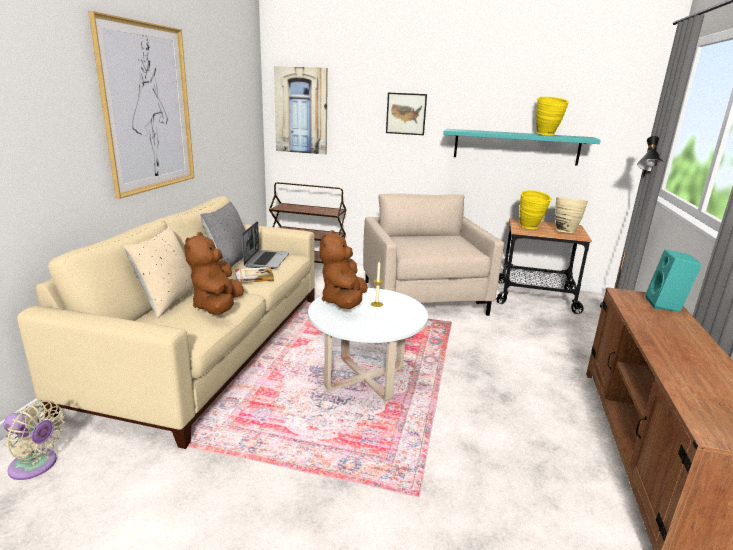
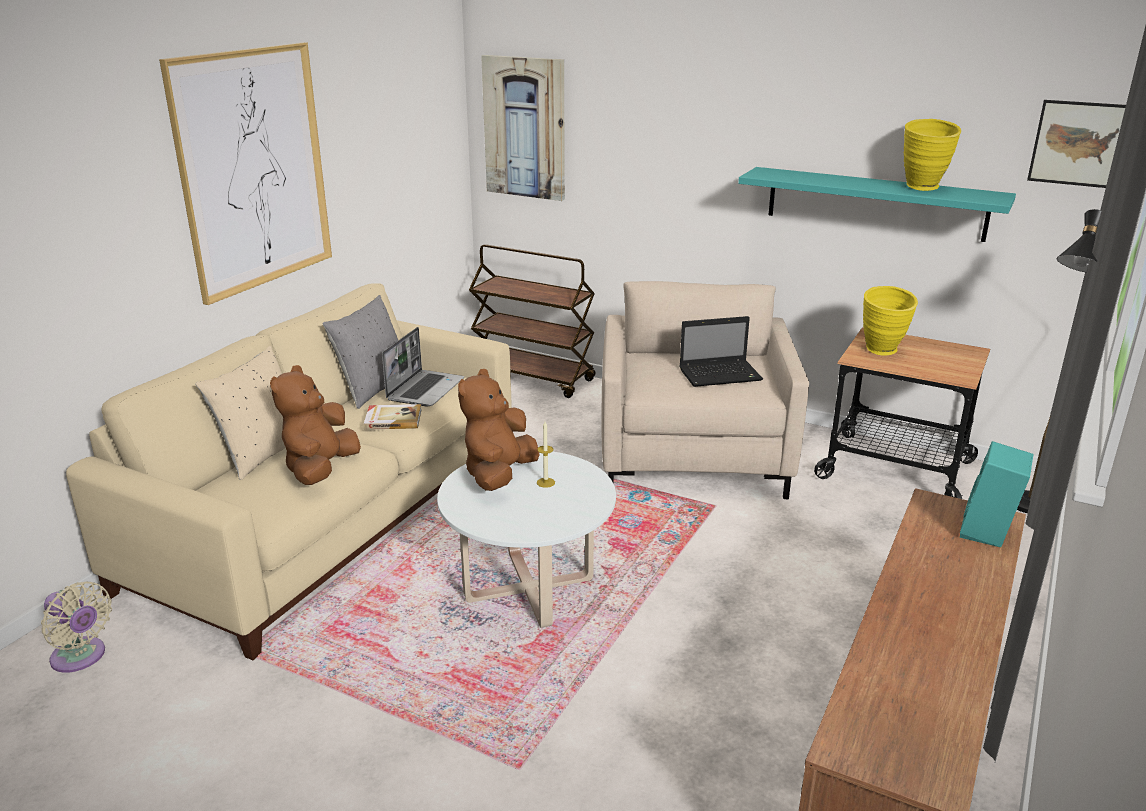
camera: 15 degrees right, 5 degrees up
(406, 114) = (689, 139): picture -> picture (1079, 143)
(446, 244) = (721, 374): none -> laptop
(565, 232) = (941, 364): beige vase -> none

